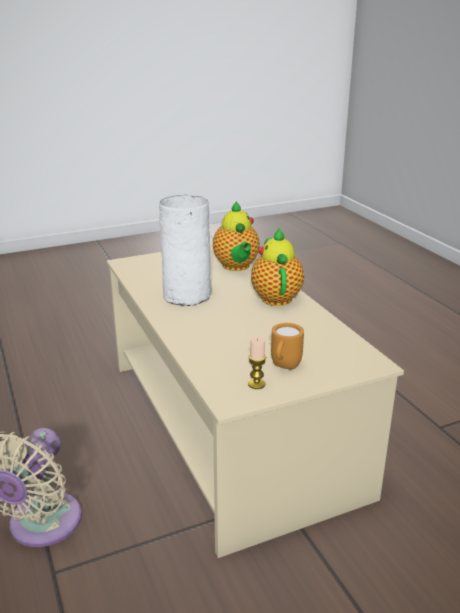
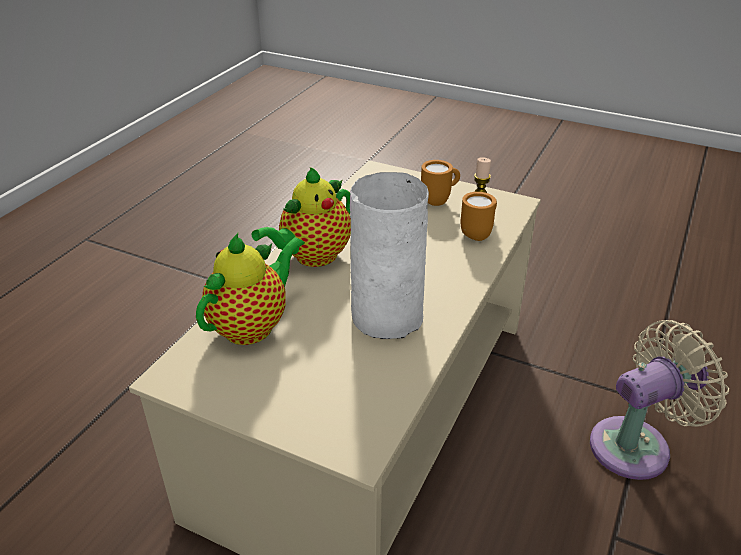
camera: 130 degrees left, 10 degrees up
(214, 359) = (478, 234): none -> orange mug

